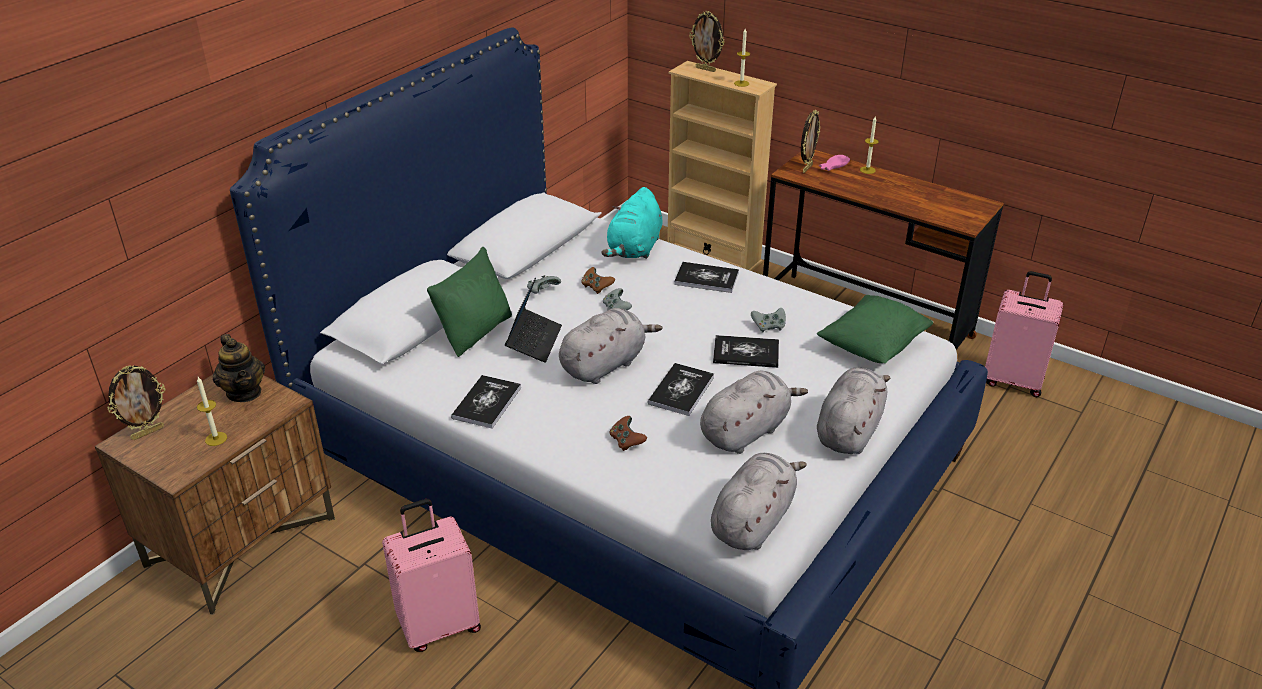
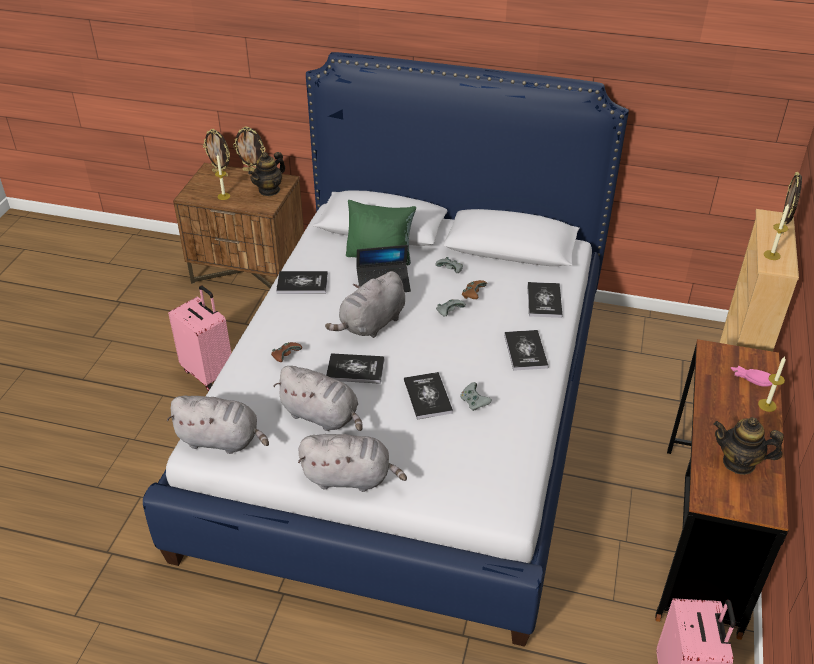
camera: 70 degrees right, 5 degrees up
(605, 365) = (371, 324): grey plush toy -> grey plush toy turned 105 degrees clockwise
(634, 249) = (544, 301): turquoise plush toy -> book
(806, 168) = (730, 360): picture frame -> picture frame (252, 171)
(873, 347) = (481, 476): green pillow -> none
(929, 200) = (739, 462): none -> teapot

